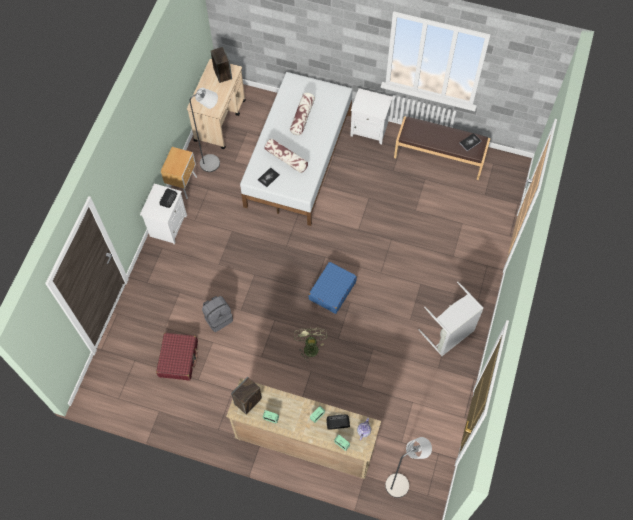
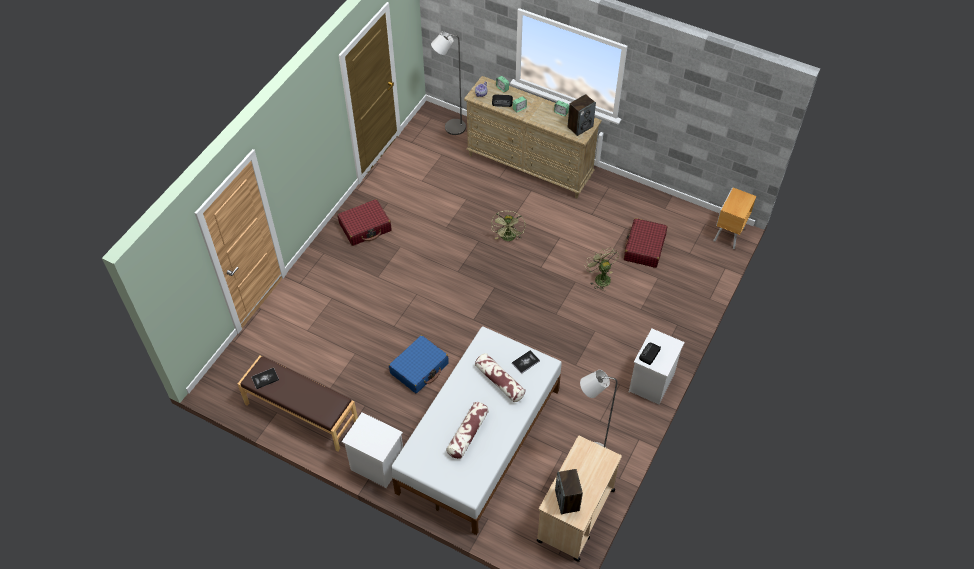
camera: 170 degrees left, 10 degrees down
(183, 185) = (630, 431): brown nightstand -> brown nightstand (728, 235)
(218, 318) = (600, 278): grey backpack -> green fan
(332, 291) = (474, 285): blue suitcase -> blue suitcase (419, 368)
(449, 335) = (365, 227): grey laundry basket -> red suitcase

